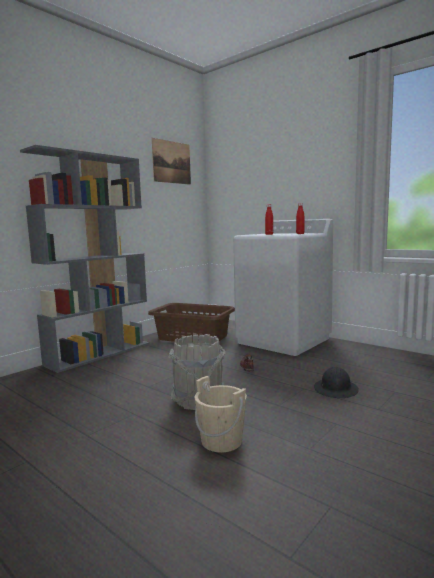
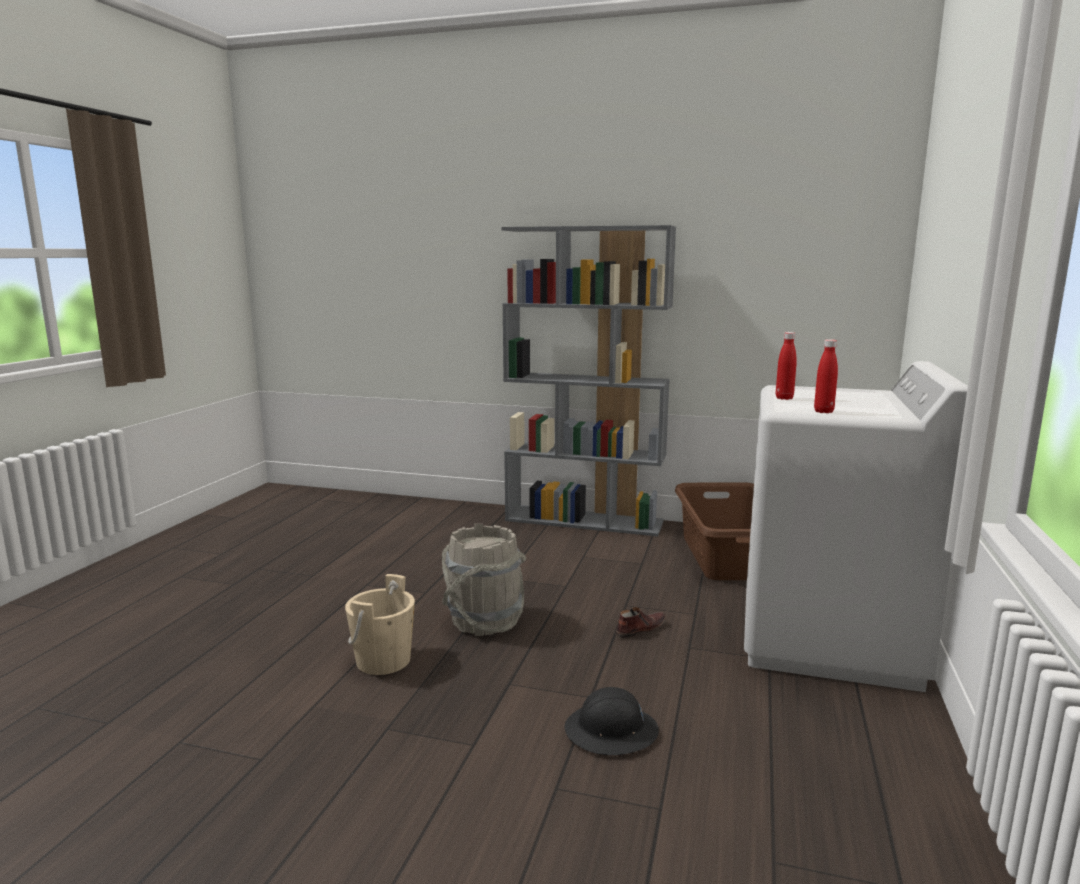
camera: 65 degrees right, 5 degrees up
(171, 162) = (804, 212): picture -> none

